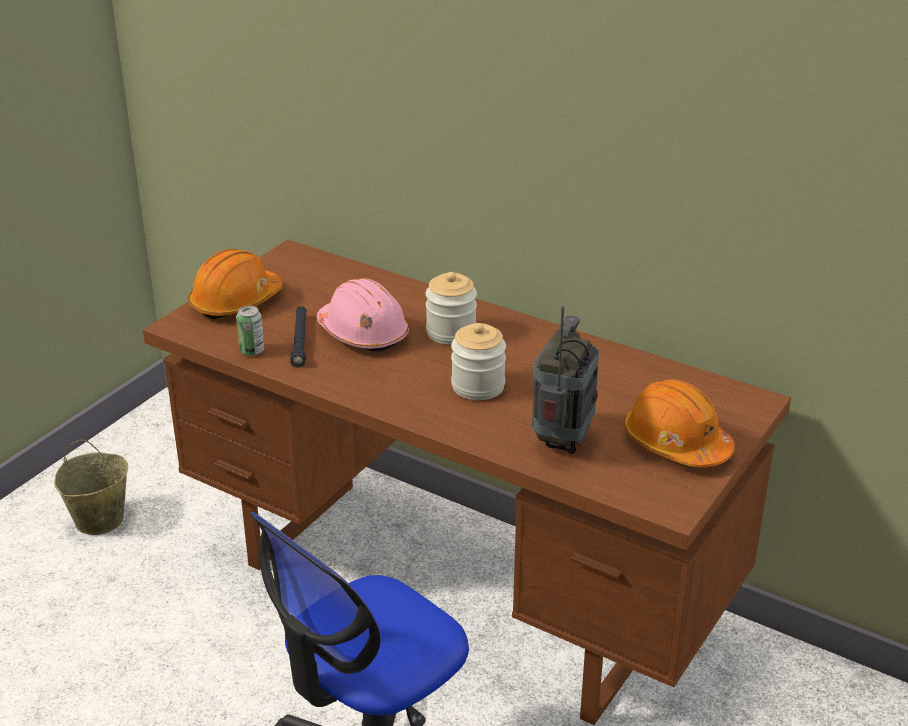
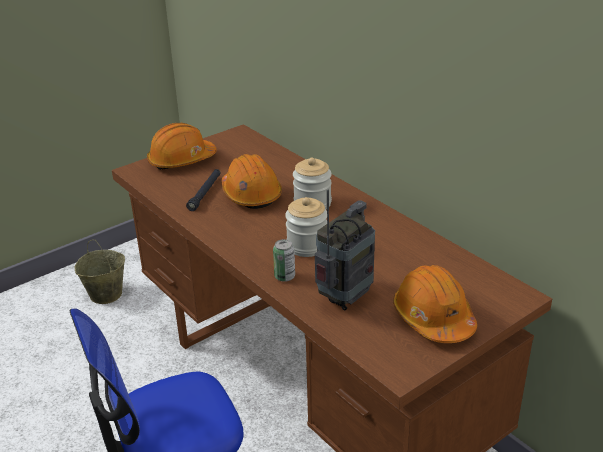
camera: 20 degrees right, 0 degrees up
(252, 351) = (169, 195): can -> can (284, 277)
(363, 333) = (251, 194): pink hard hat -> orange hard hat

